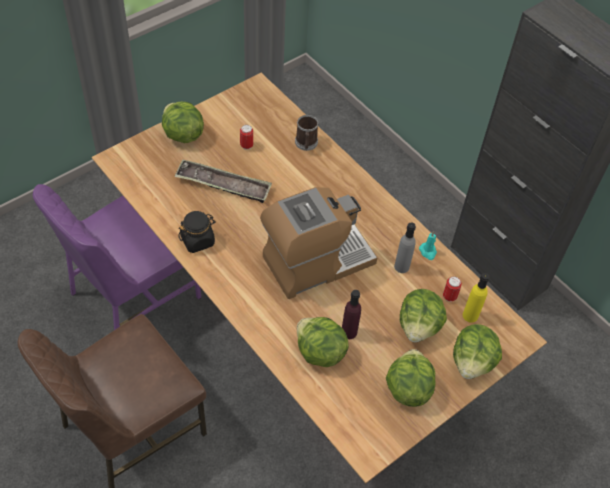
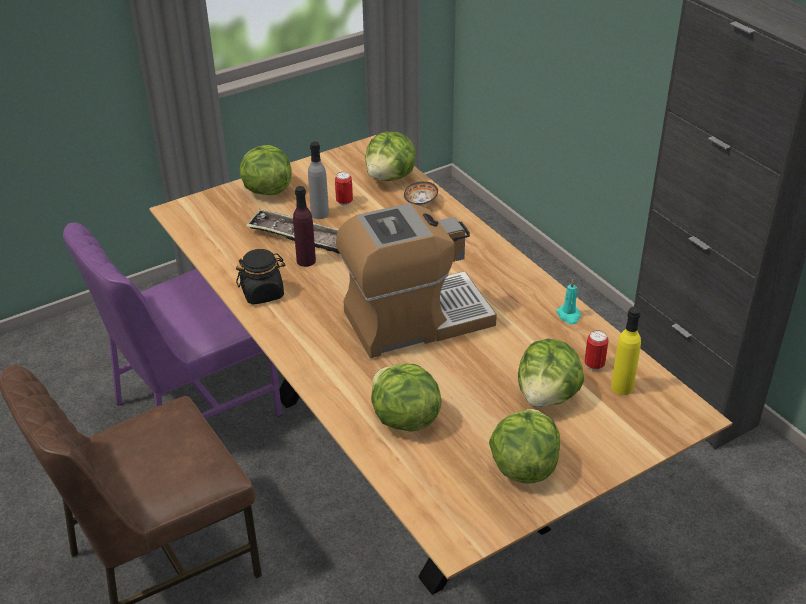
camera: 10 degrees right, 15 degrees down
(306, 144) = (421, 202): mug -> bowl
(349, 332) = (448, 398): purple bottle -> purple bottle (306, 261)
(401, 266) = (531, 330): grey bottle -> grey bottle (319, 214)
(472, 362) = (620, 440): lettuce -> lettuce (390, 177)

